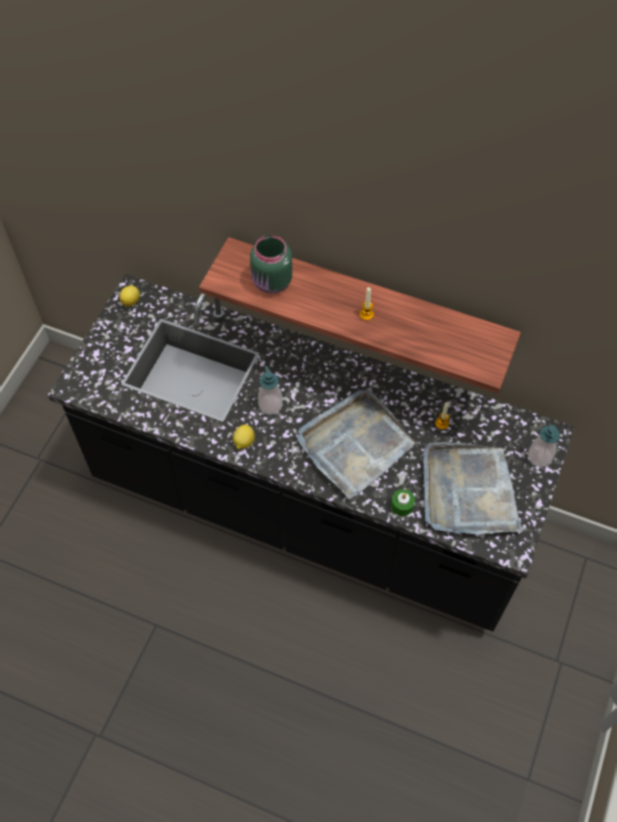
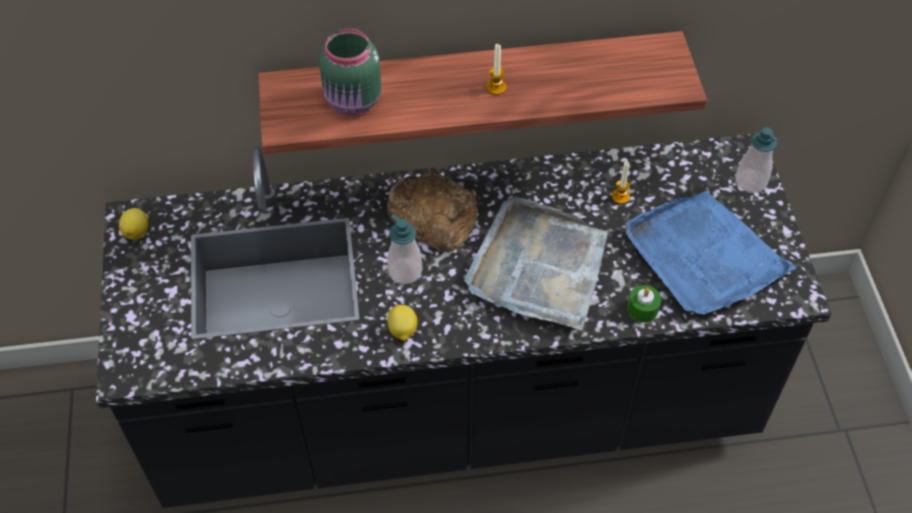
camera: 30 degrees left, 5 degrees down
(311, 377) = (433, 216): none -> bread
(468, 492) = (703, 256): grey tray -> blue tray

